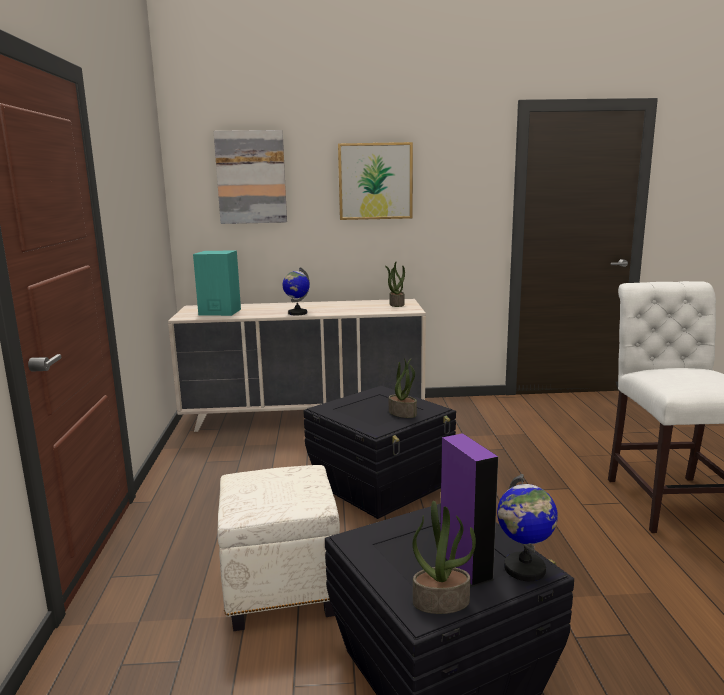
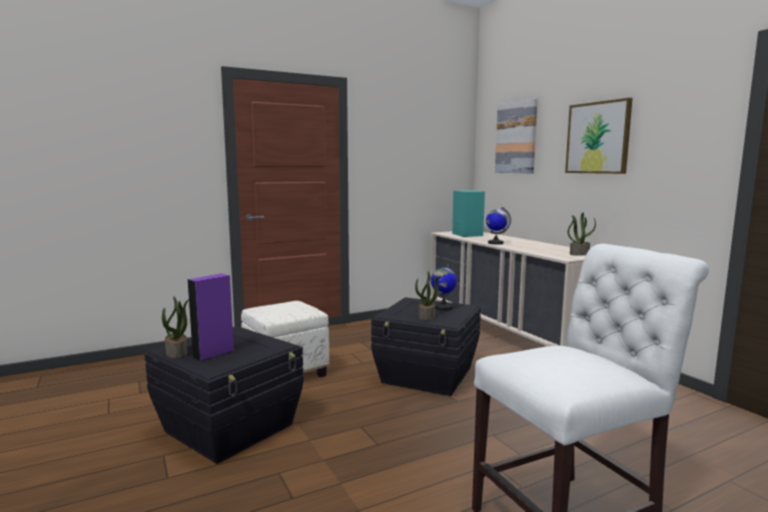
camera: 65 degrees right, 5 degrees down
(524, 569) = (212, 367): globe -> globe (443, 308)

